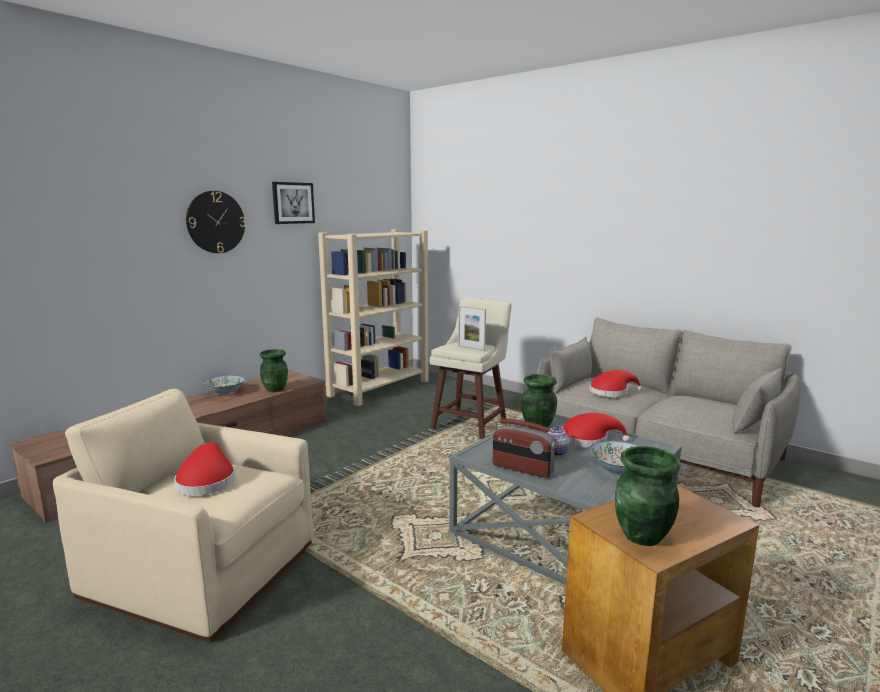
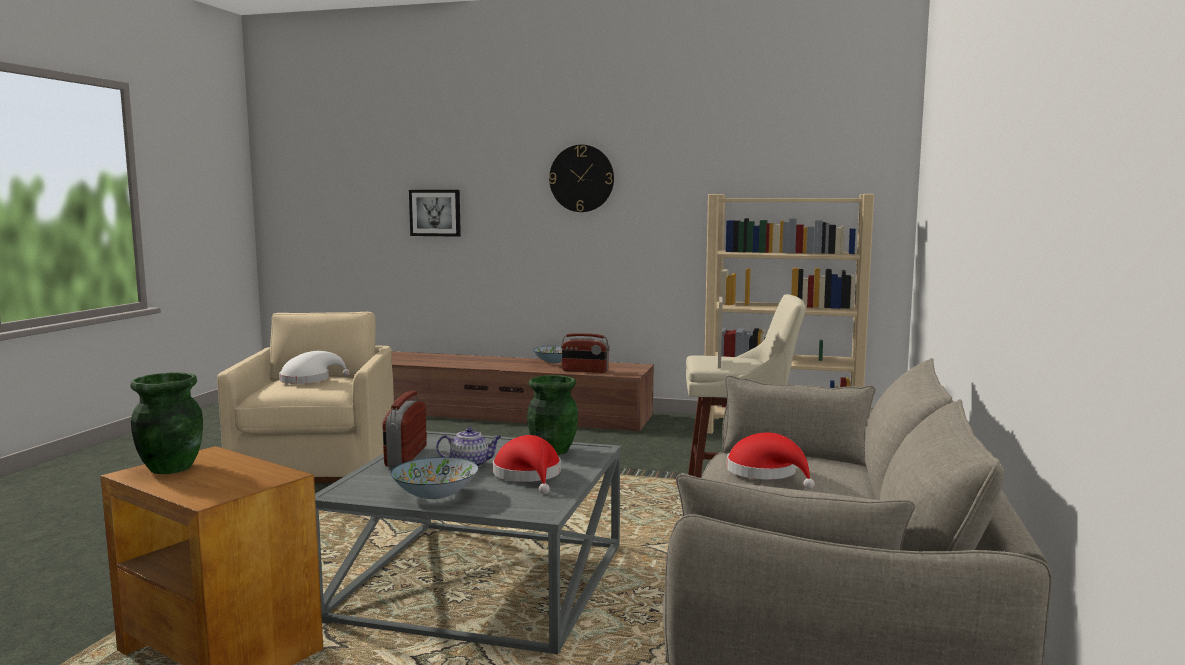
camera: 65 degrees right, 5 degrees down
(206, 481) = (309, 380): red hat -> white hat
(275, 389) = (585, 371): green vase -> radio
(293, 203) = (683, 156): picture -> picture (435, 213)

